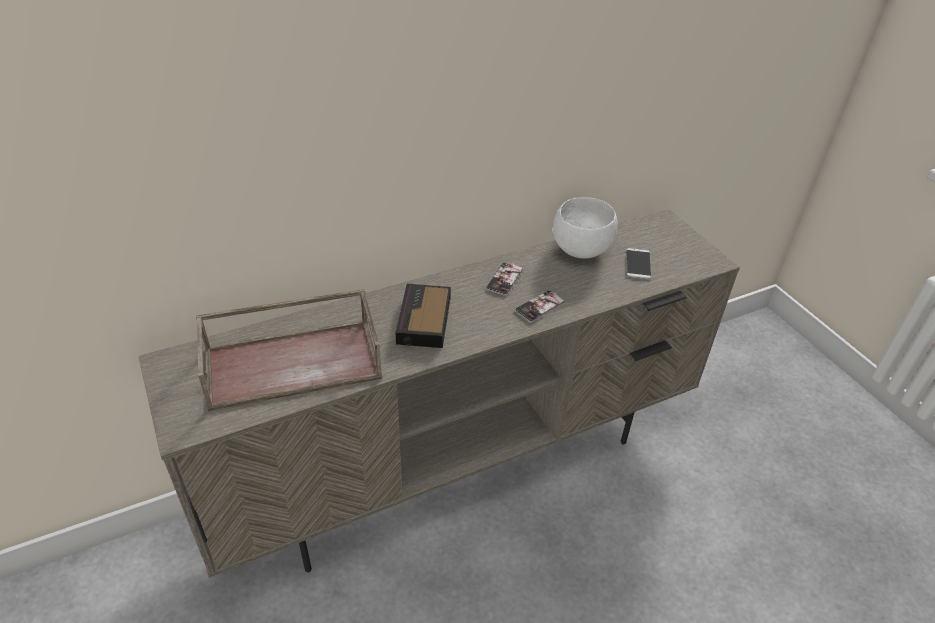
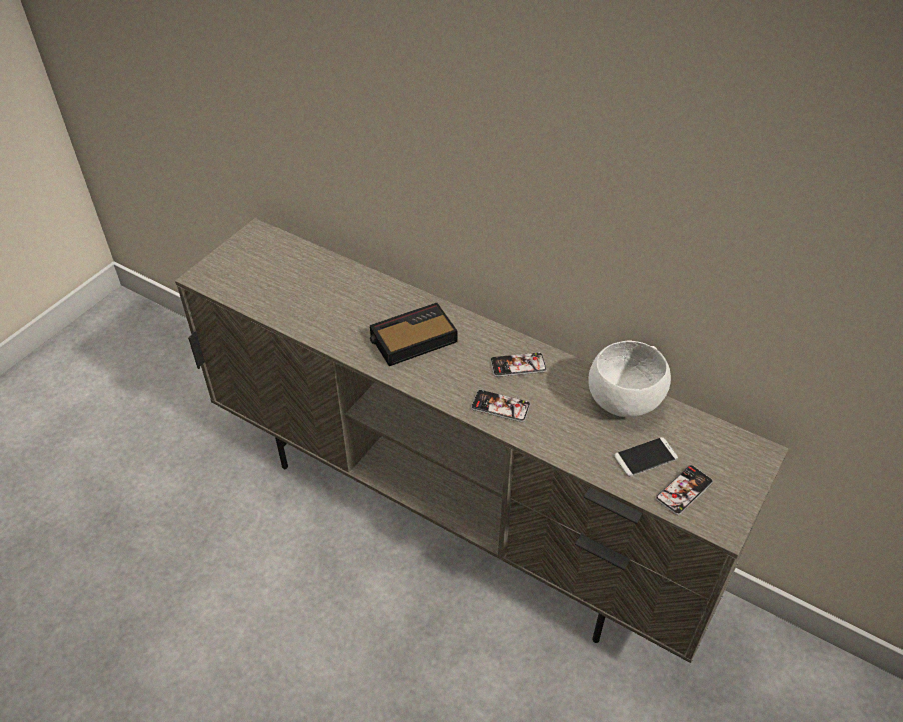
camera: 60 degrees right, 5 degrees up
(294, 362) = (306, 292): brown tray -> none
(677, 262) = (684, 490): none -> phone

